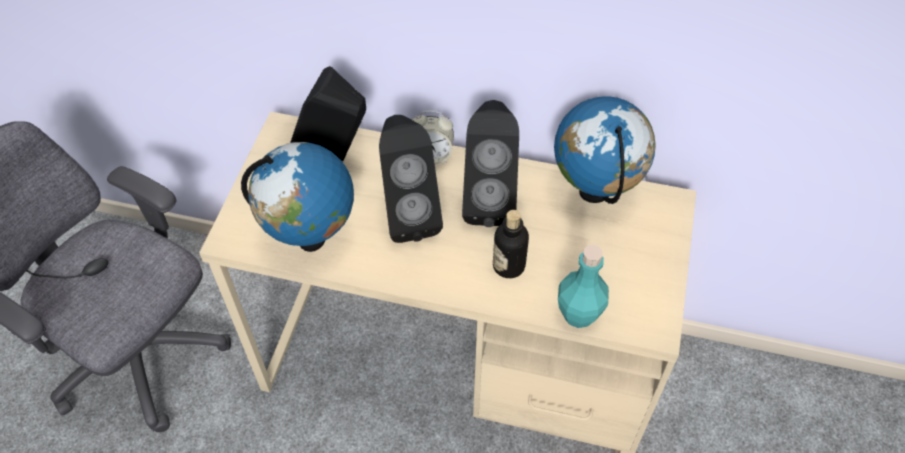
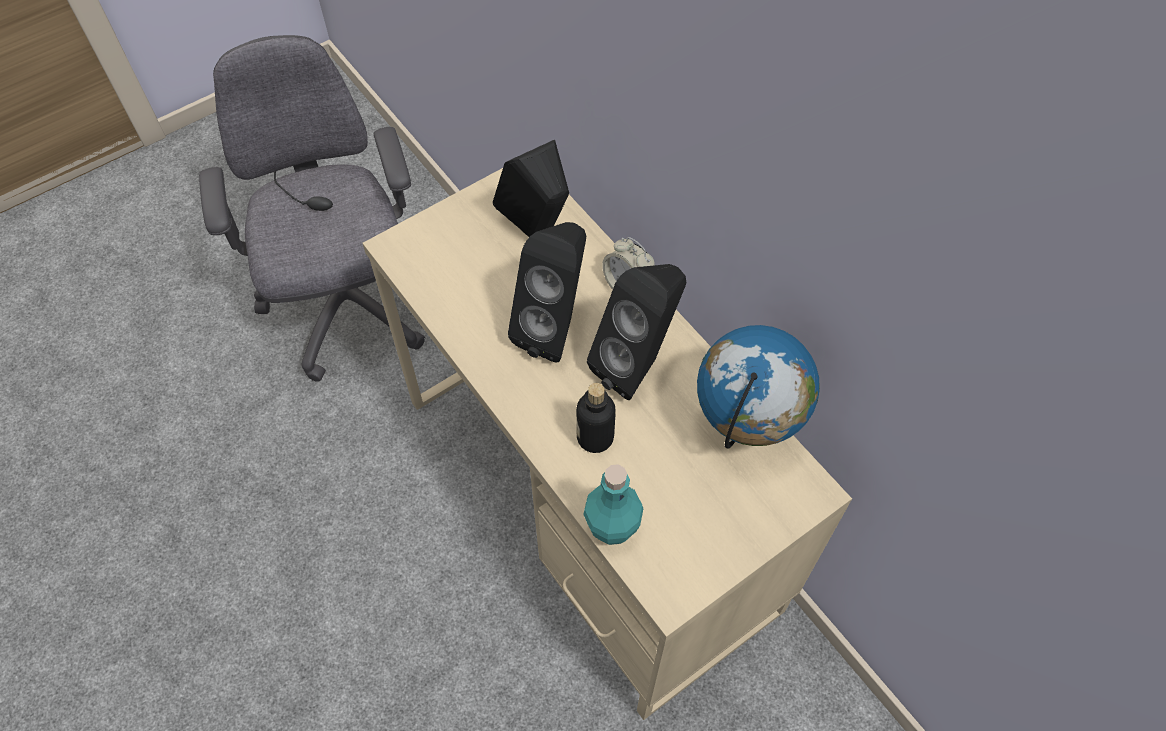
camera: 40 degrees right, 5 degrees up
(311, 238) = (456, 292): globe -> none

